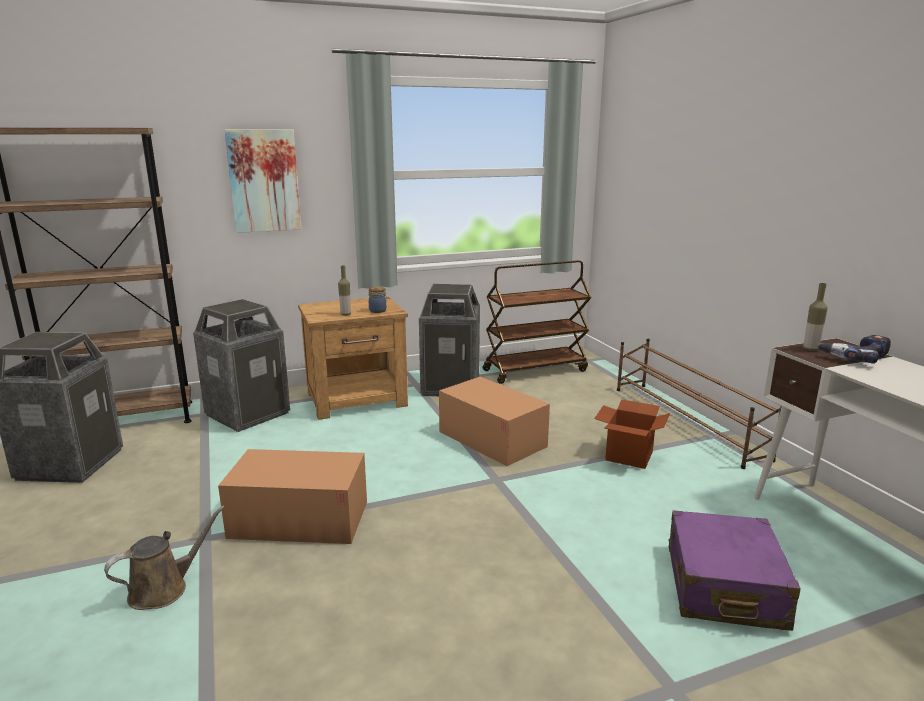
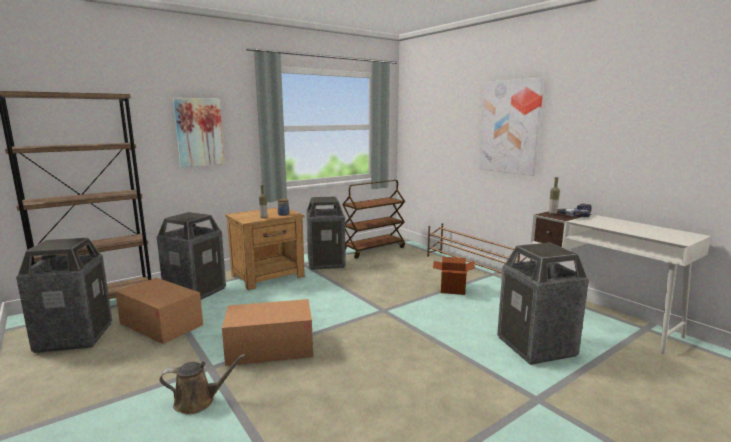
camera: 15 degrees left, 5 degrees down
(164, 589) = (198, 401): brown watering can -> brown watering can turned 45 degrees clockwise
(492, 439) = (368, 289): cardboard box -> cardboard box (161, 324)
(723, 587) = (536, 347): purple suitcase -> trash can
(766, 181) = (510, 127): none -> picture

